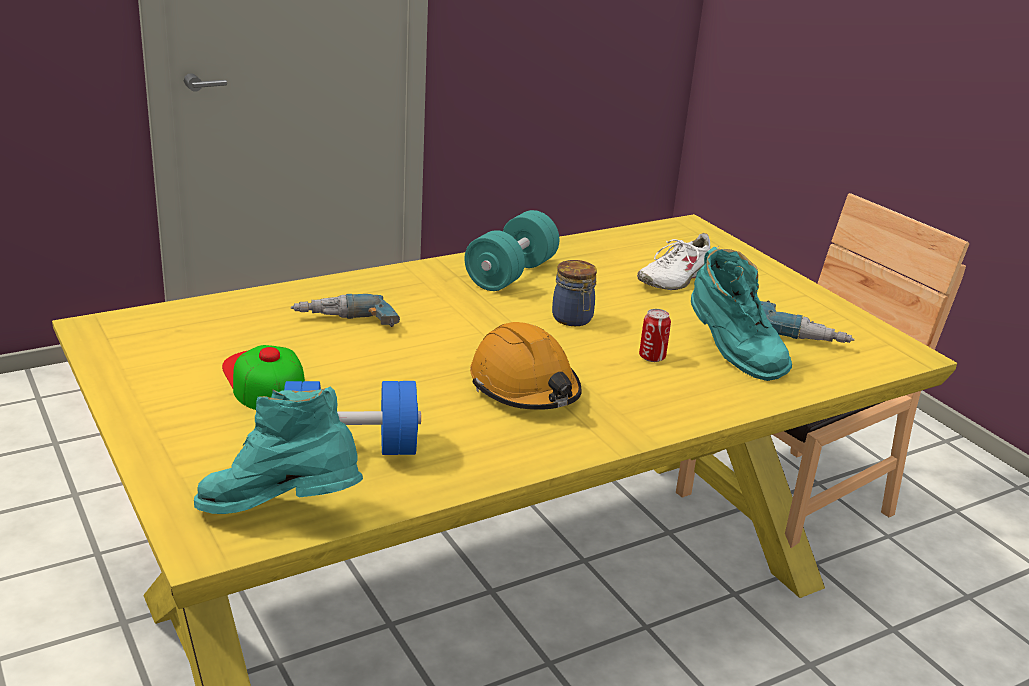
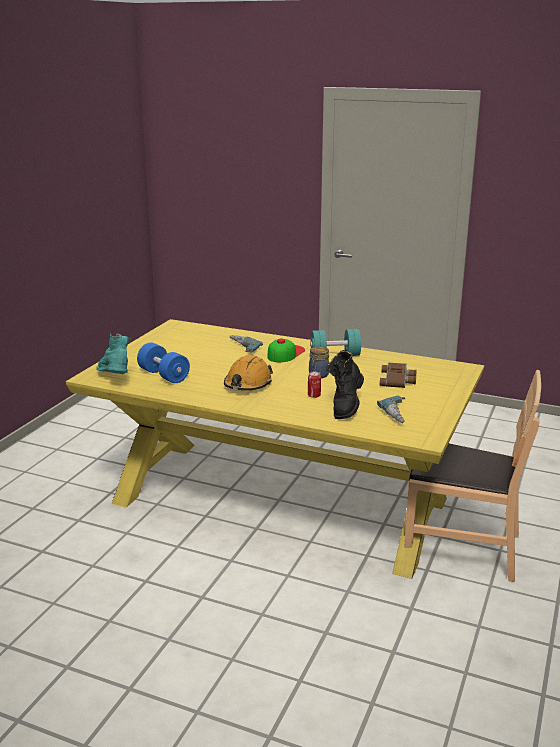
camera: 55 degrees right, 5 degrees down
(264, 379) = (184, 352): cap -> cap (285, 353)
(674, 279) = (398, 380): white shoe -> brown binoculars
(731, 355) = (346, 407): turquoise boot -> black boot

